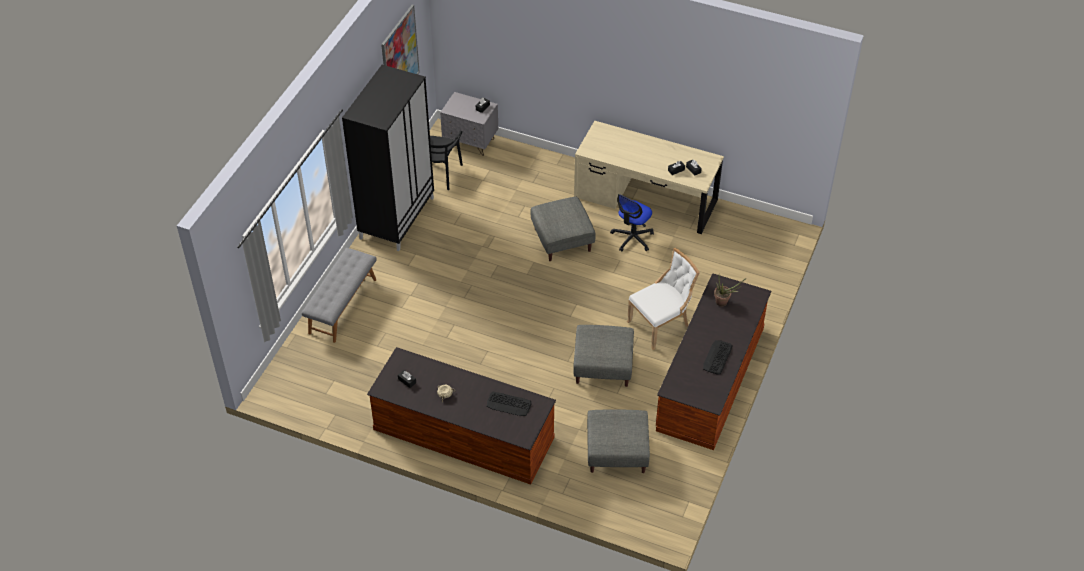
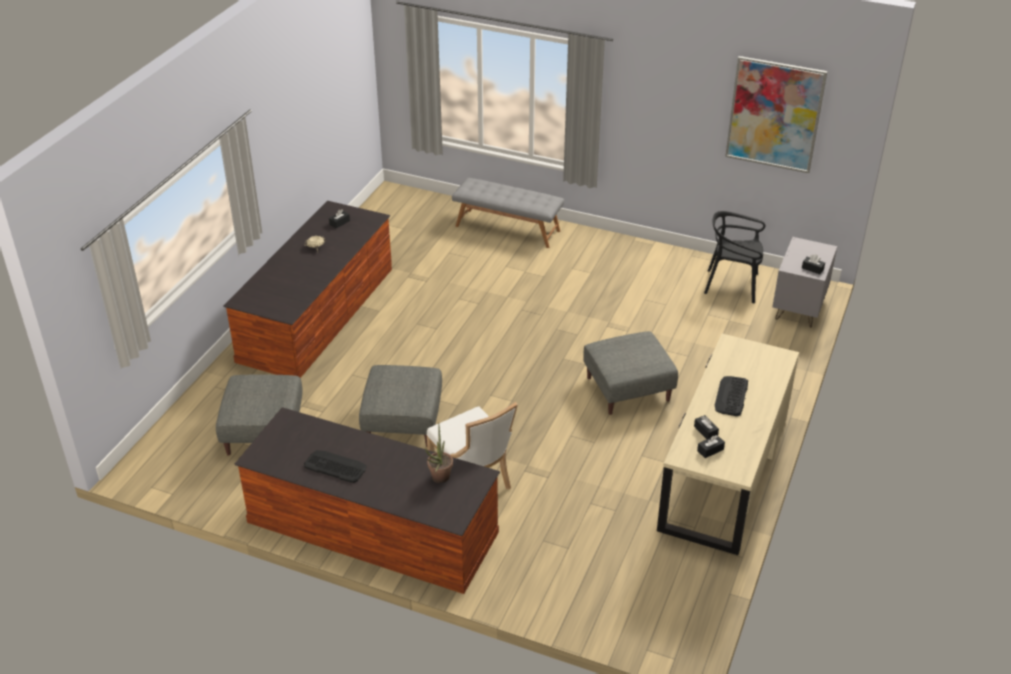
camera: 90 degrees right, 10 degrees down
(397, 217) = (649, 257): black wardrobe -> none
(509, 404) = (292, 290): keyboard -> keyboard (731, 396)
(632, 238) = (639, 456): office chair -> none

